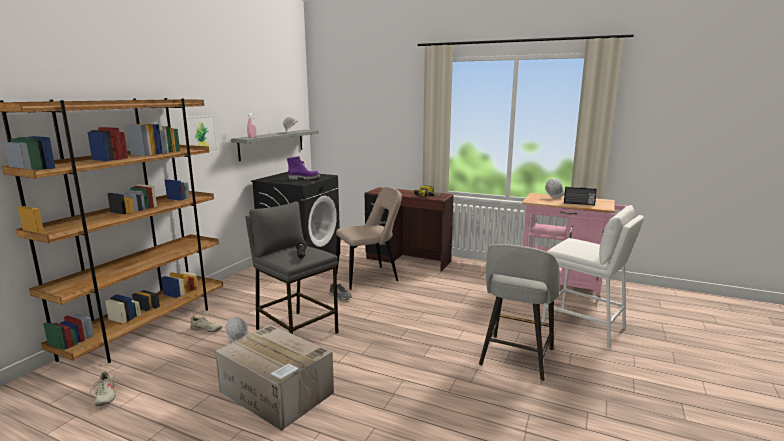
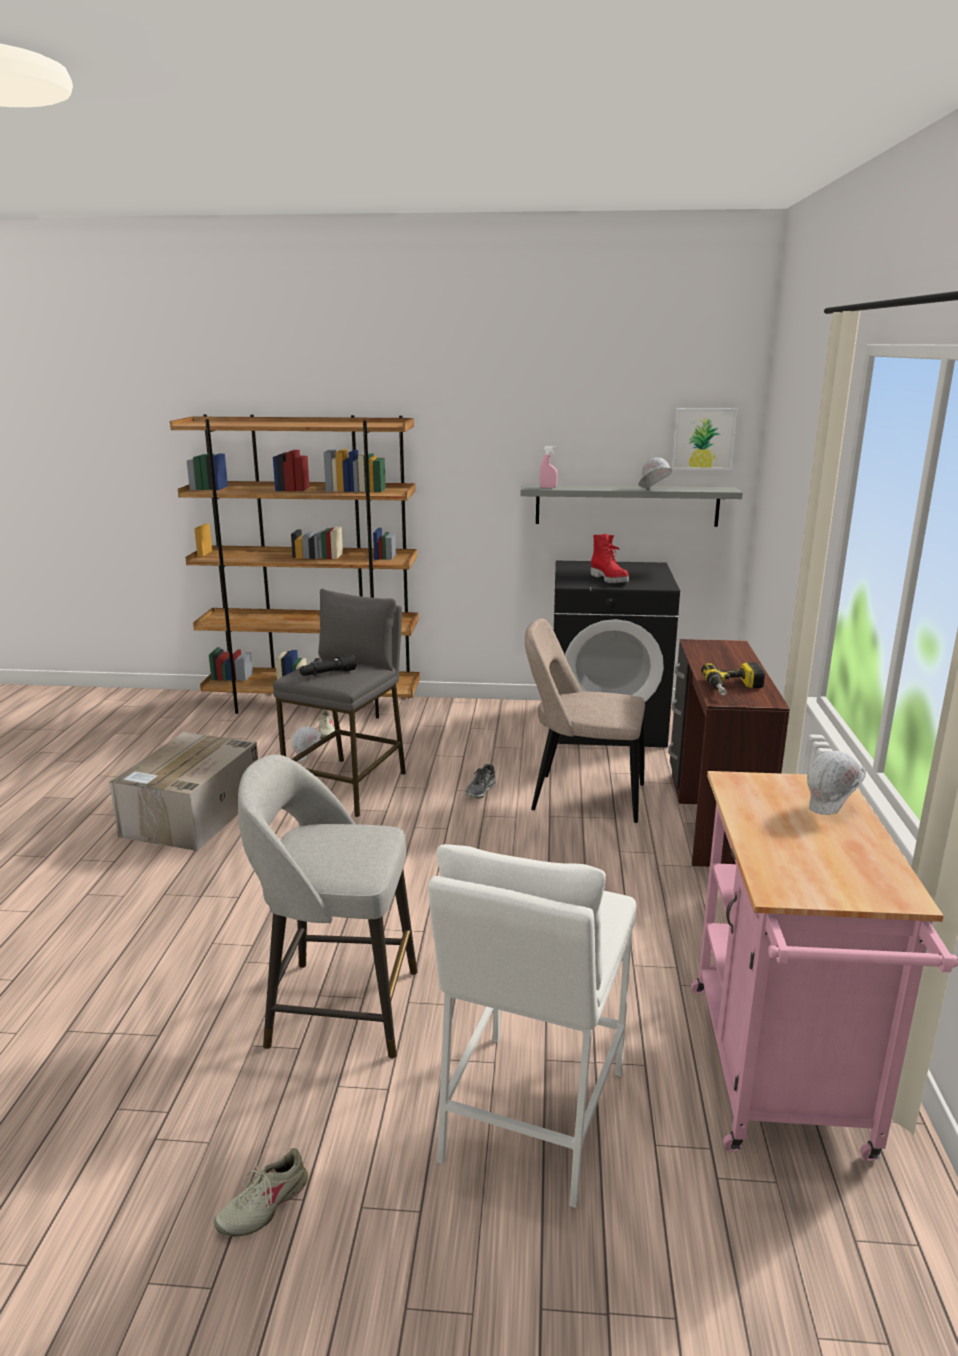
camera: 70 degrees right, 5 degrees up
(105, 396) = (175, 733): beige shoe -> beige shoe (264, 1204)
(200, 135) = (459, 473): picture -> picture (703, 439)
(304, 179) = (610, 579): purple boot -> red boot
(369, 278) = (582, 797): beige chair -> beige chair turned 150 degrees clockwise
(579, 203) = (786, 847): radio -> none

